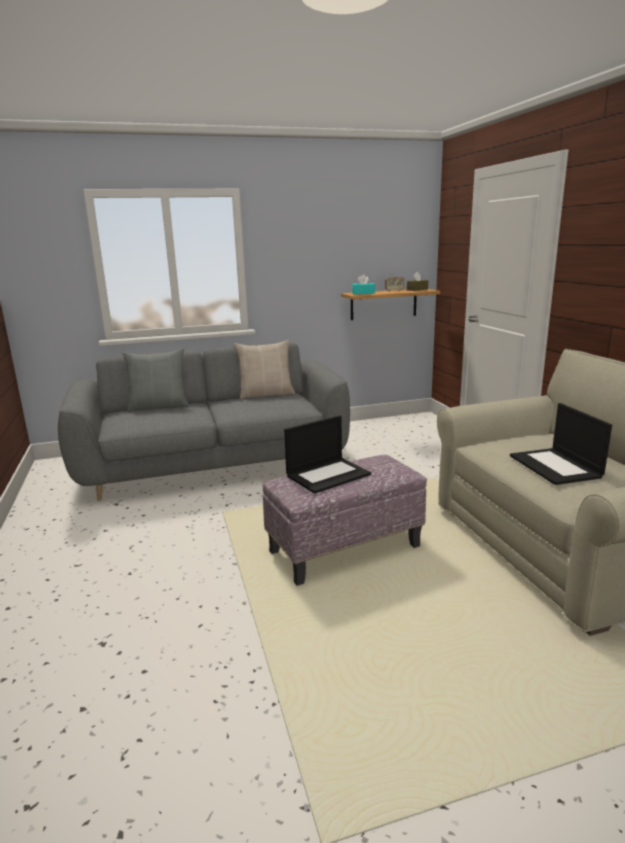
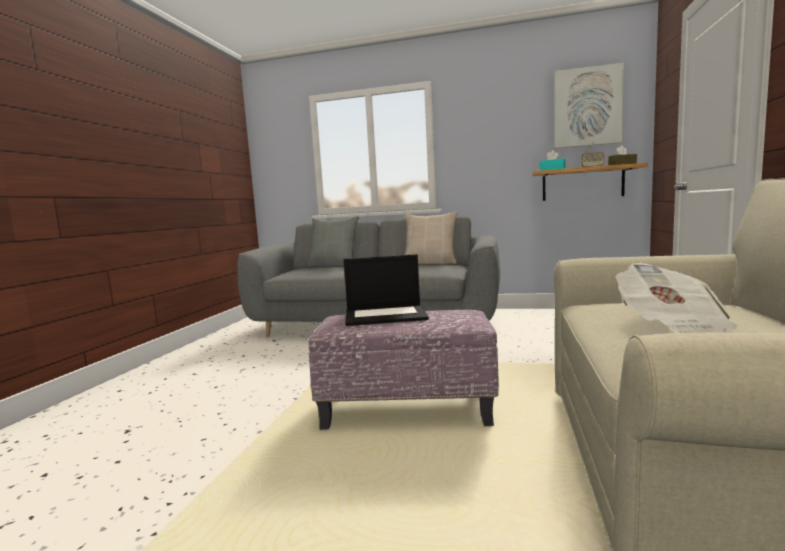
camera: 30 degrees right, 10 degrees down
(388, 232) = (587, 107): none -> picture
(556, 466) = (671, 327): laptop -> newspaper

